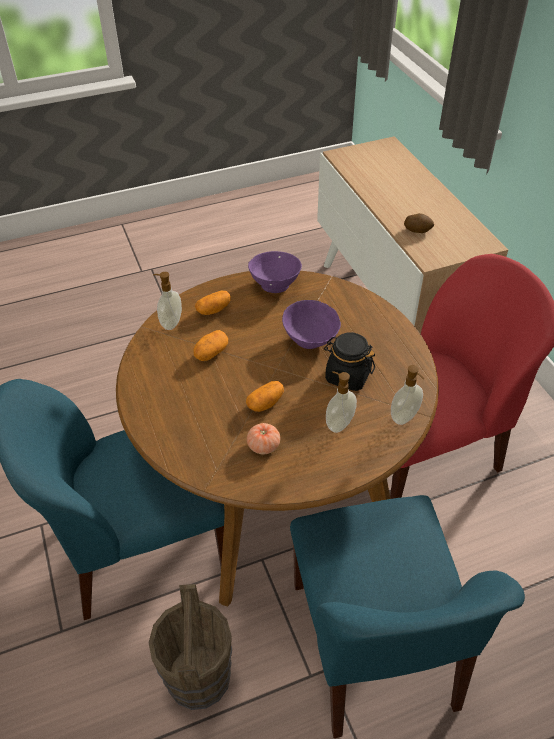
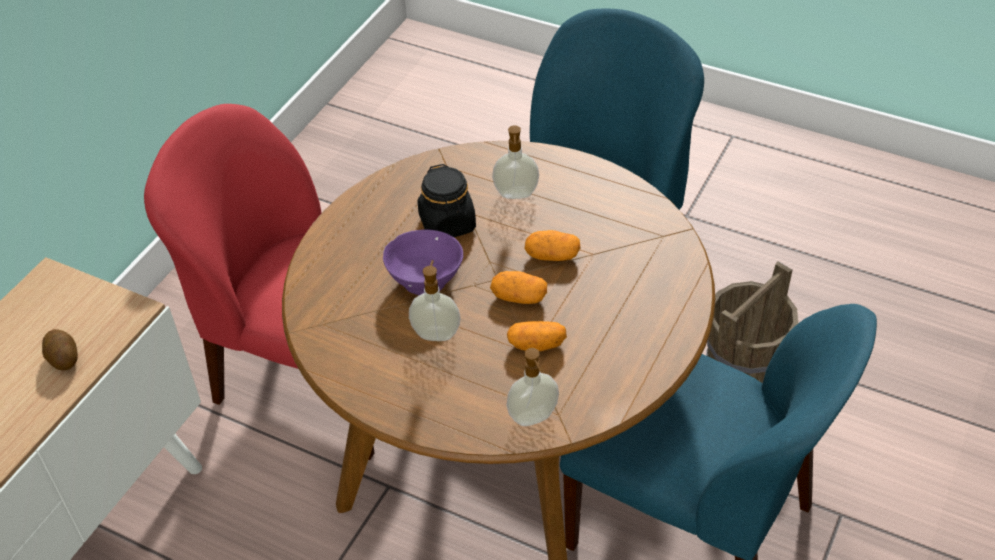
camera: 130 degrees left, 0 degrees up
(213, 310) = (467, 396): potato -> potato (519, 297)
(263, 446) = (601, 224): tomato -> none
(275, 284) = (359, 372): purple bowl -> none
(405, 417) = (458, 161): soap dispenser -> soap dispenser (436, 333)

